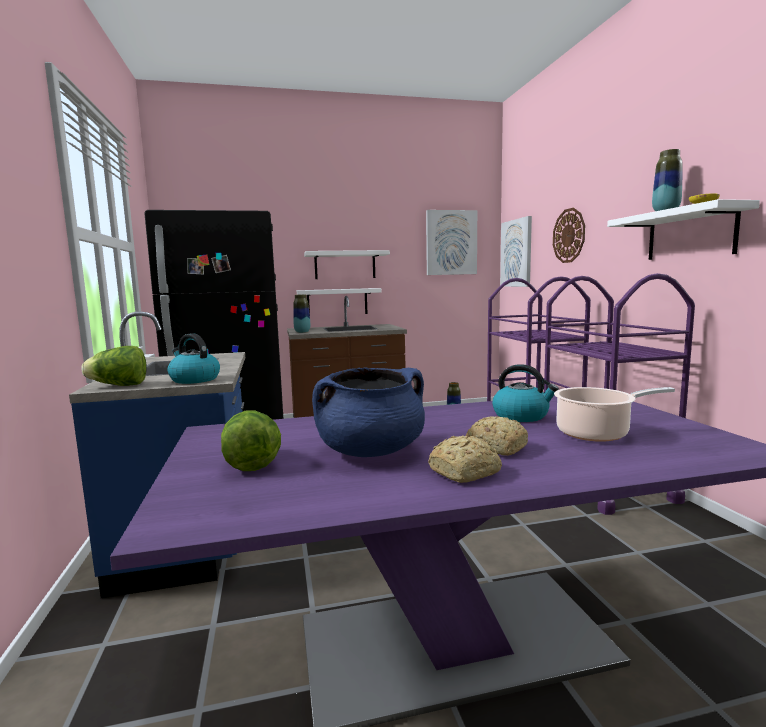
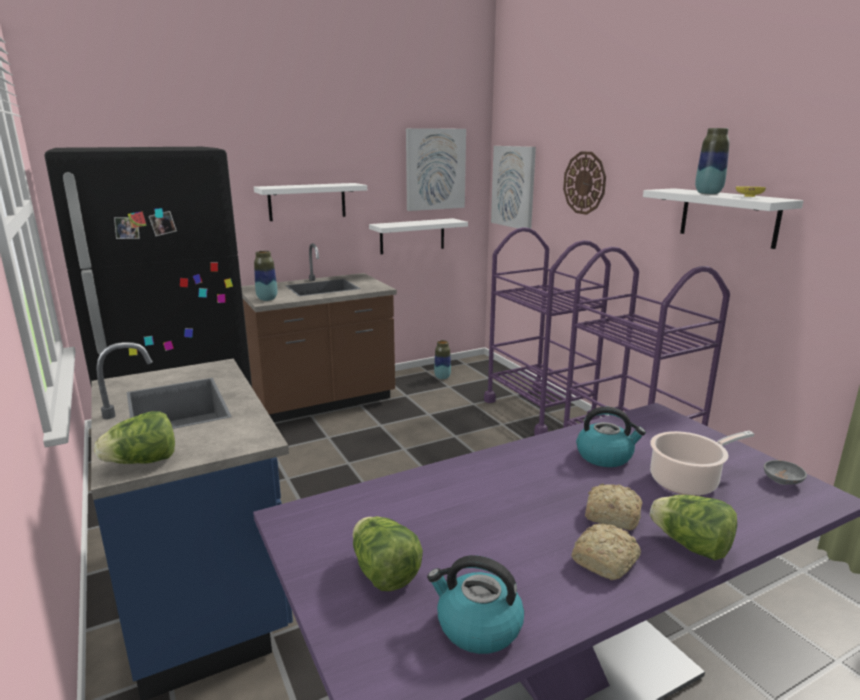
camera: 15 degrees left, 10 degrees up
(194, 379) = (231, 439): kettle -> kettle (477, 626)
(337, 302) = (298, 249): white shelf -> white shelf (412, 236)
(371, 451) = (496, 536): blue cooking pot -> none
(566, 470) = (691, 546): none -> lettuce
(709, 439) = (782, 481): none -> grey bowl

